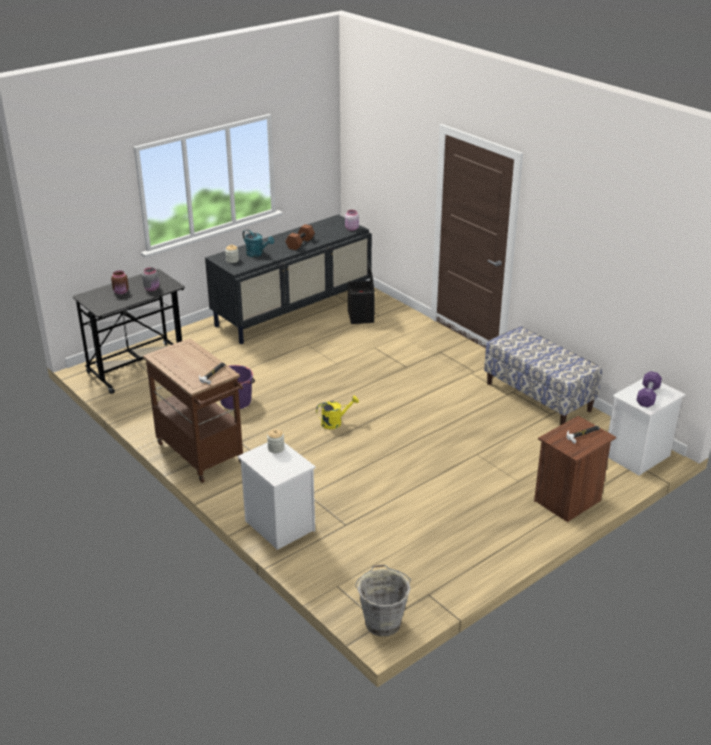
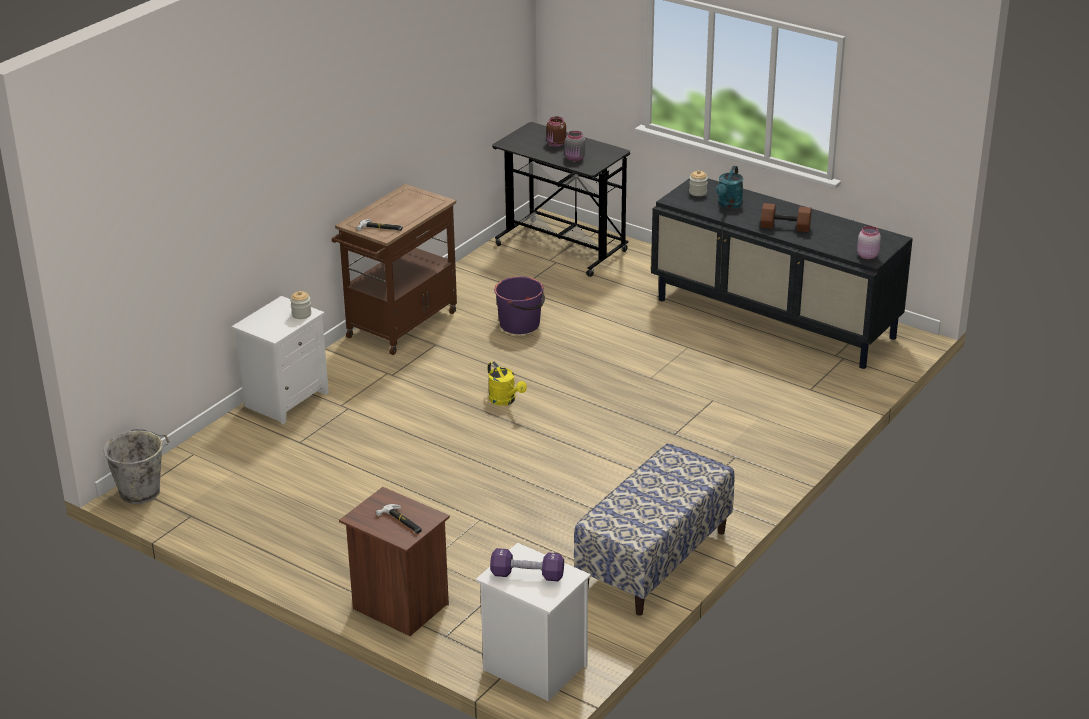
camera: 75 degrees right, 0 degrees up
(361, 317) = (794, 376): black storage box -> none

